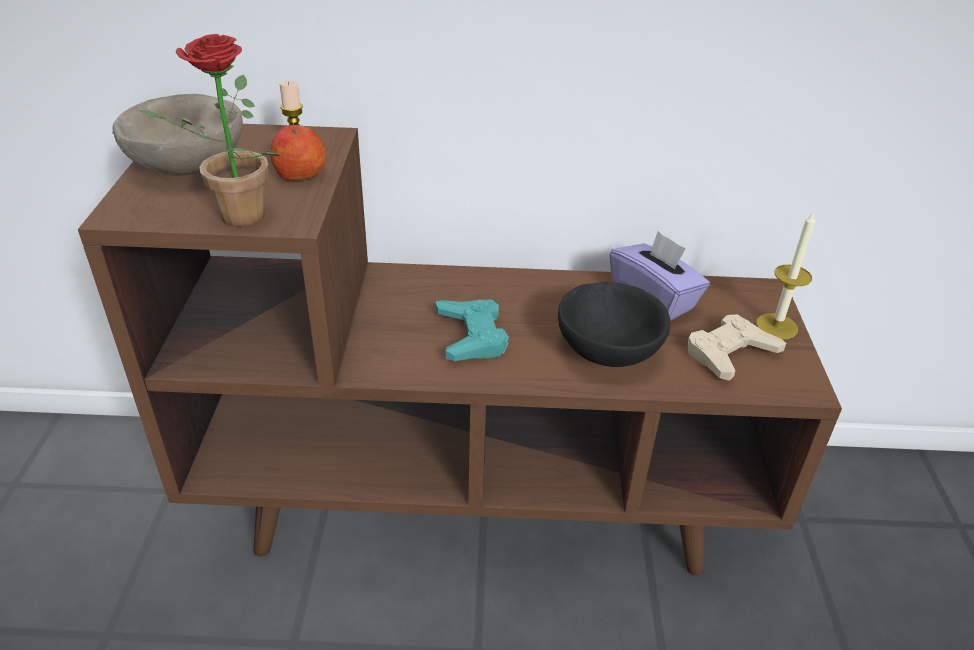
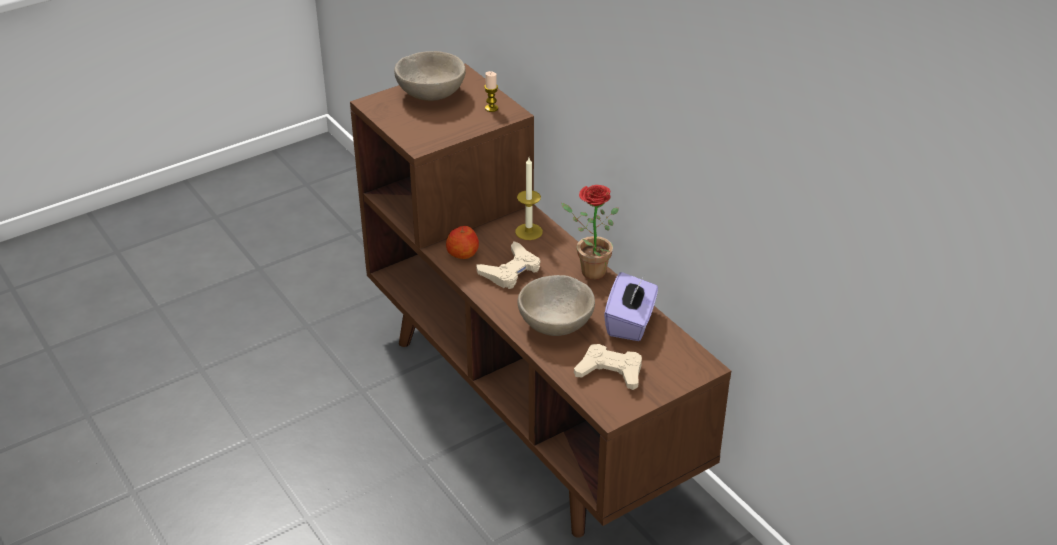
camera: 55 degrees right, 0 degrees up
(233, 218) = (402, 130): potted plant -> potted plant (588, 271)
(300, 174) = (463, 125): apple -> apple (463, 253)
(471, 336) = (510, 271): turquoise game controller -> beige game controller
(609, 351) = (556, 325): black bowl -> beige bowl
(776, 326) = (665, 383): candle -> candle (528, 231)

